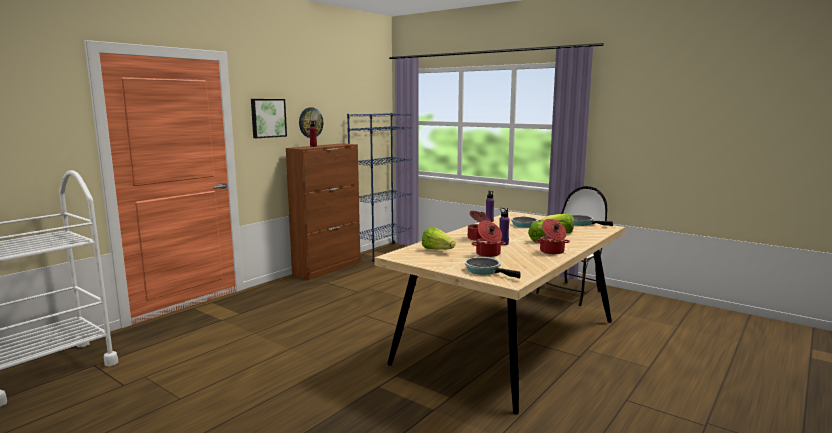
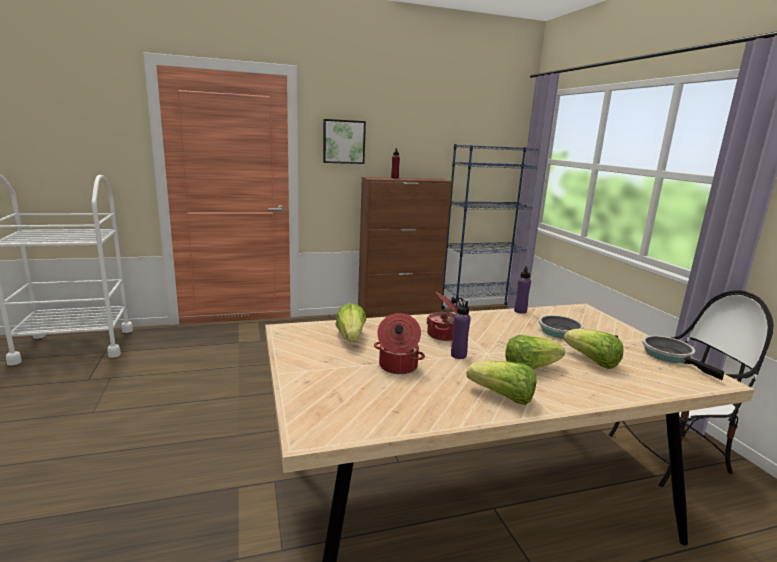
camera: 35 degrees right, 5 degrees up
(310, 122) = (401, 151): wall clock -> none
(485, 270) = (328, 395): frying pan -> none
(552, 251) = (502, 397): cooking pot -> lettuce

